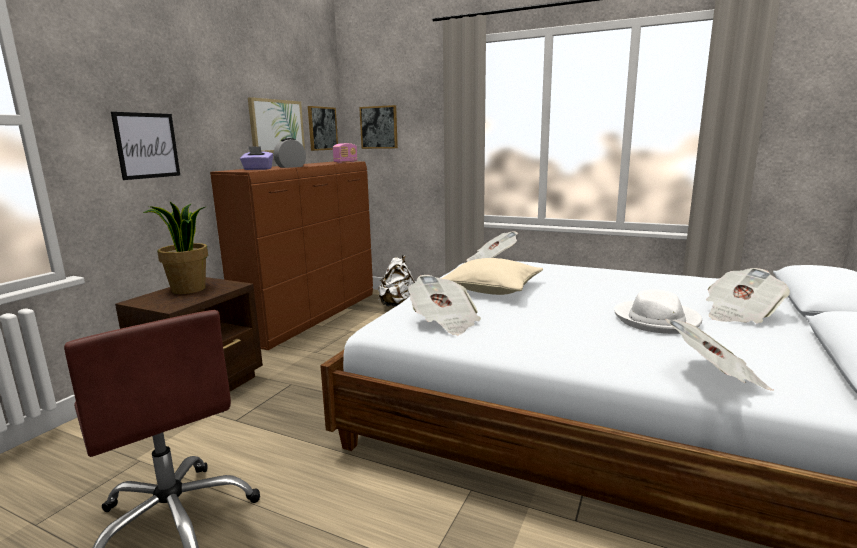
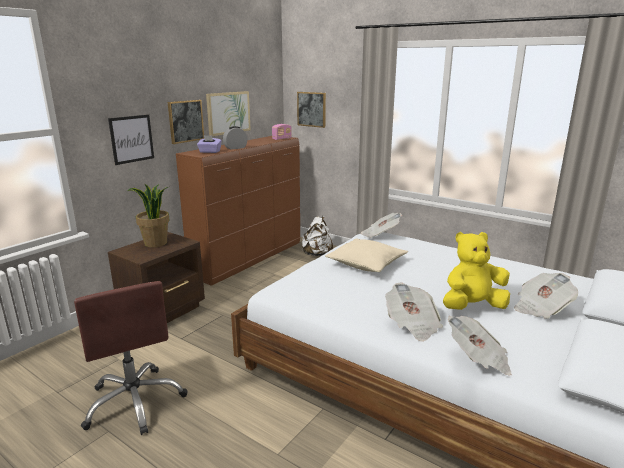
camera: 10 degrees right, 5 degrees up
(322, 128) = (266, 109): picture -> picture (185, 121)
(444, 322) = (317, 292): newspaper -> newspaper (412, 325)
(656, 320) = (472, 306): white hat -> yellow plush toy

